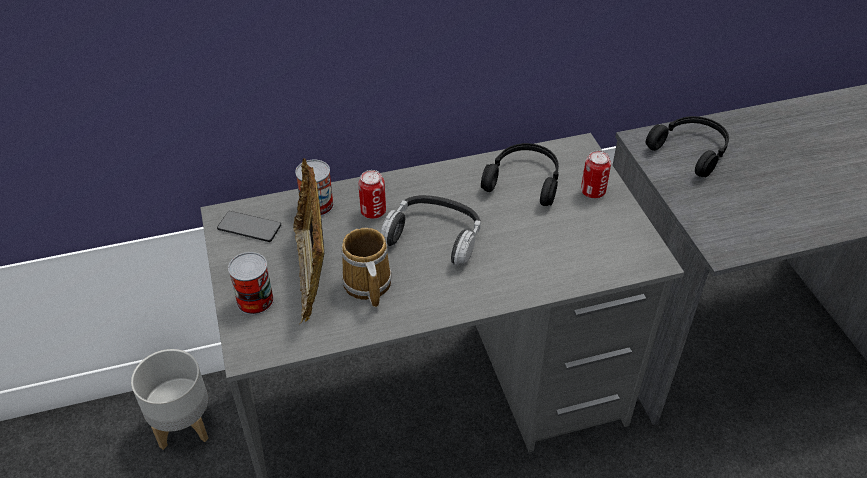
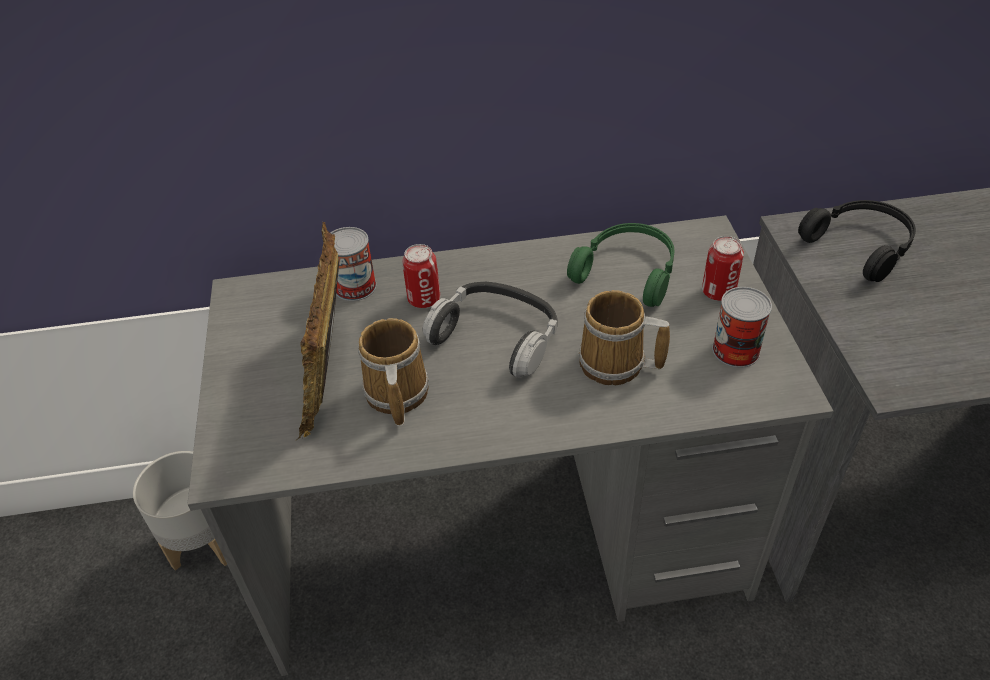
camera: 10 degrees right, 0 degrees up
(249, 227) = (265, 309): phone -> none
(255, 300) = (249, 403): can -> can (735, 350)
(524, 180) = (628, 271): black headphones -> green headphones
(526, 251) = (615, 365): none -> mug

